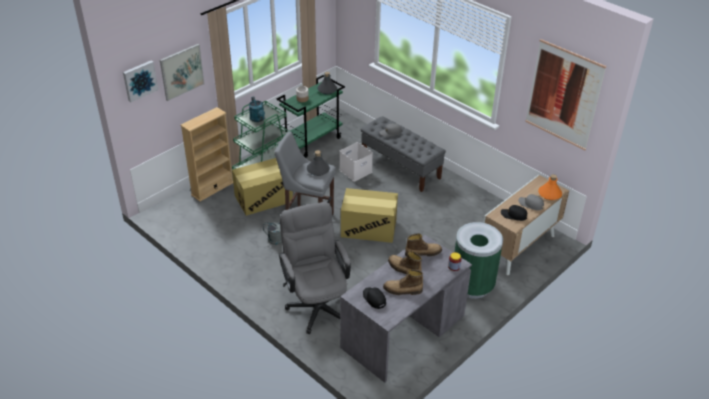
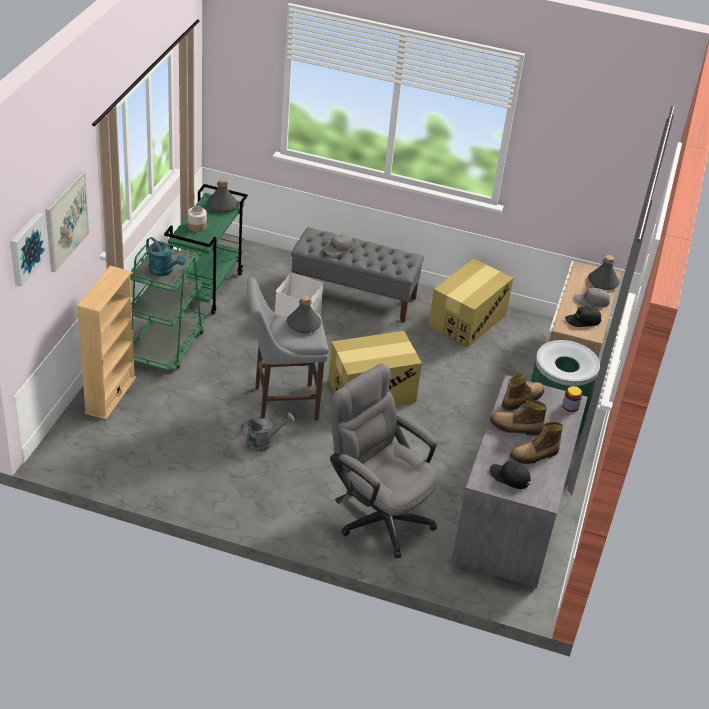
camera: 30 degrees left, 0 degrees up
(263, 199) = (197, 389): cardboard box -> cardboard box (467, 321)
(549, 194) = (603, 282): orange bottle -> grey bottle
(563, 94) = (609, 147): picture -> none

